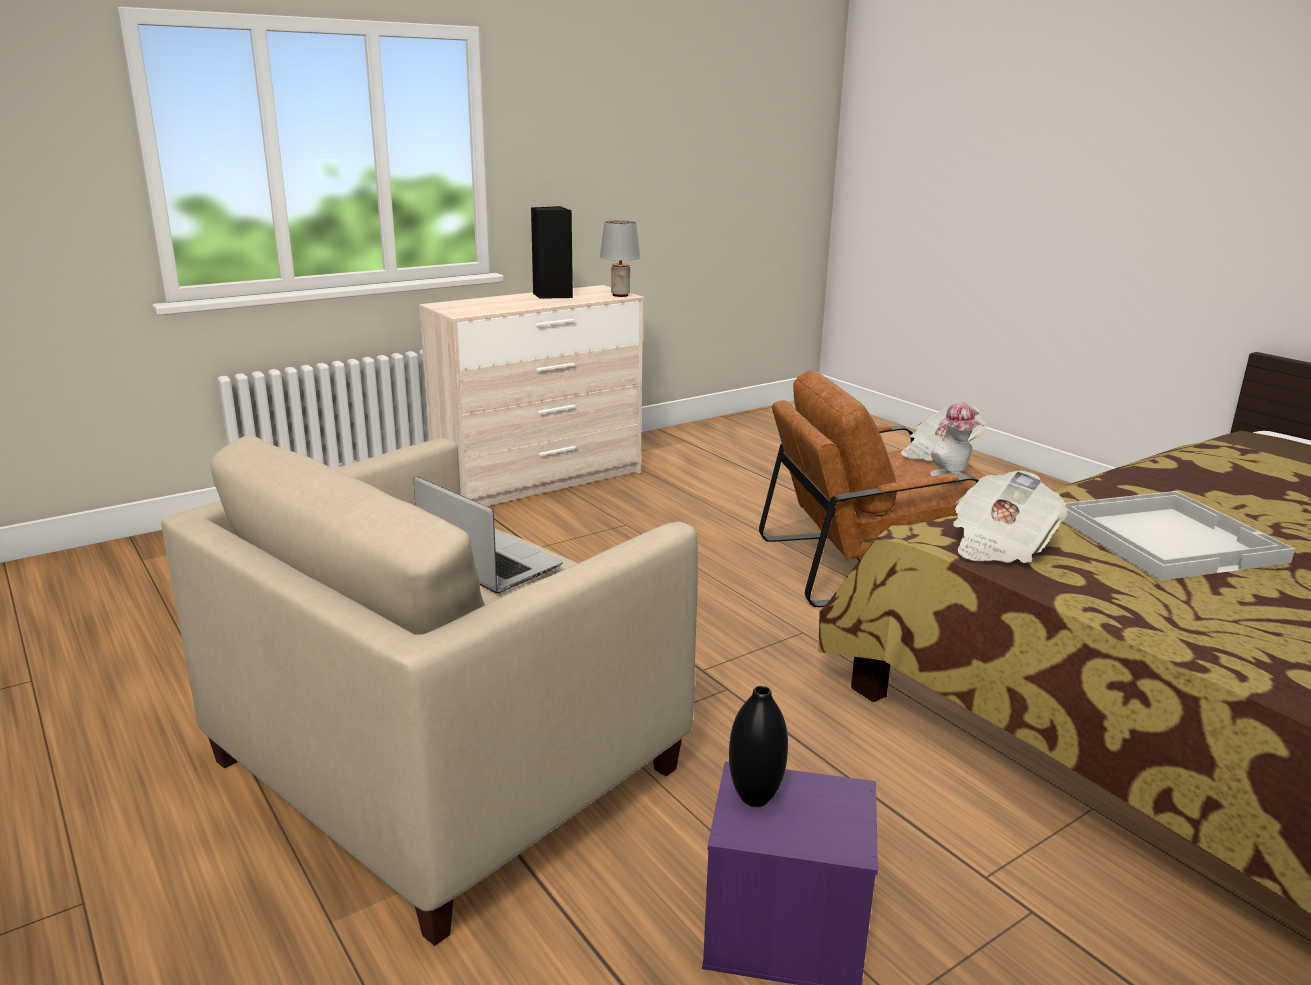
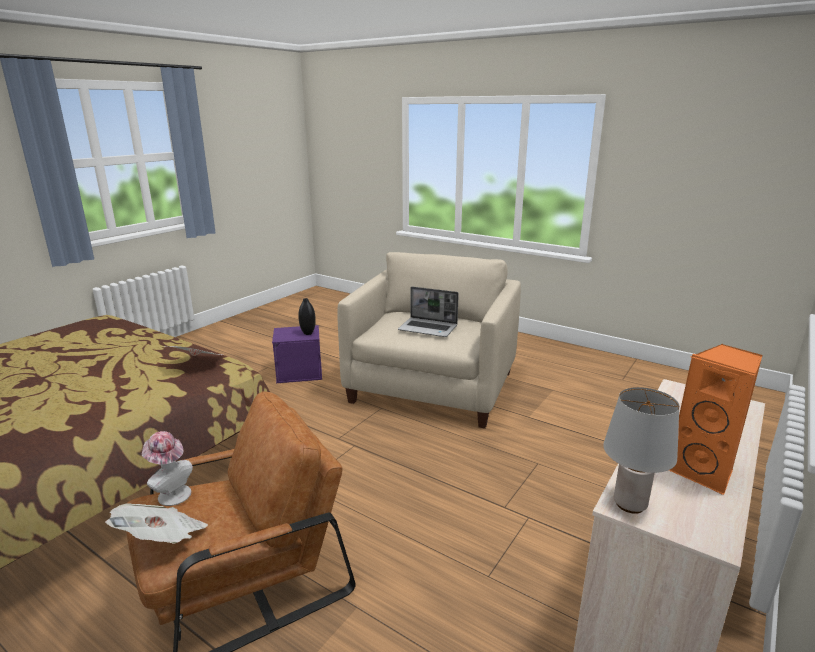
camera: 160 degrees right, 0 degrees up
(552, 295) = (704, 472): black speaker -> orange speaker
(1167, 538) = (96, 382): white tray -> none

